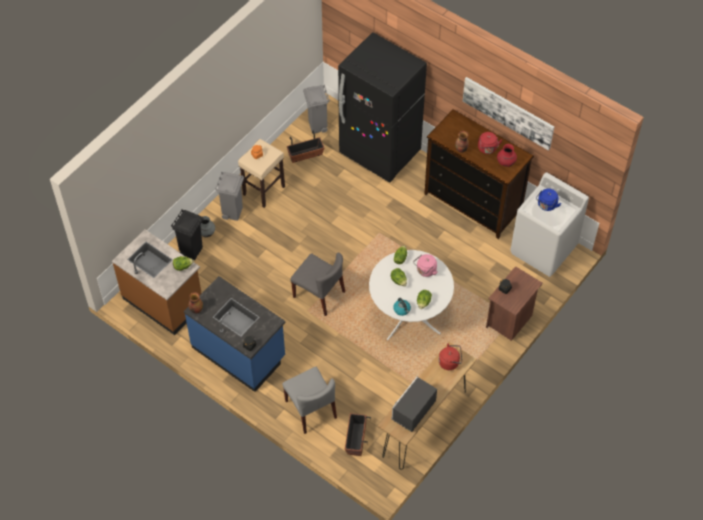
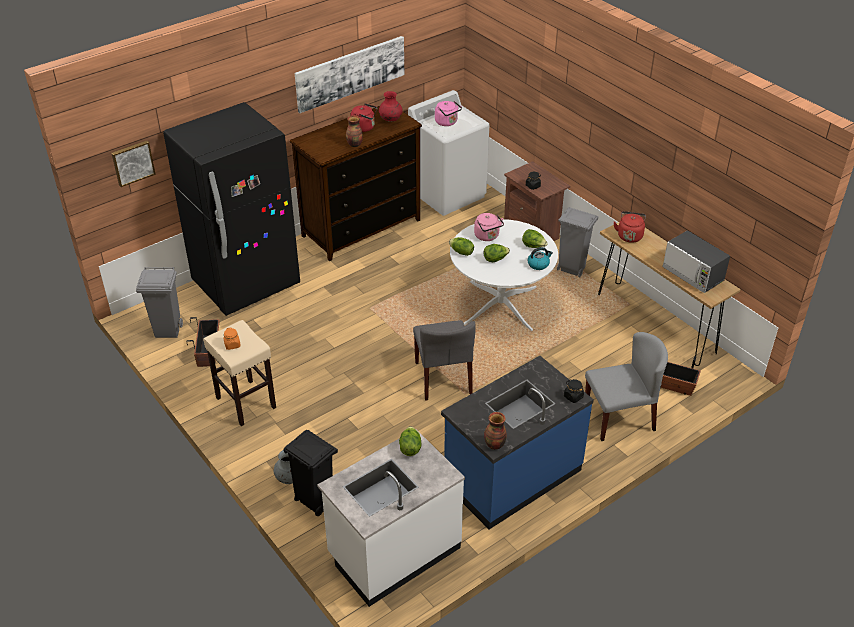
camera: 75 degrees left, 15 degrees down
(163, 301) = (393, 551): brown counter -> white counter
(233, 212) = (267, 442): grey trash can -> grey trash can (571, 269)
(319, 294) = (443, 378): grey chair -> grey chair turned 120 degrees clockwise
(353, 31) = (132, 162): none -> picture
(546, 205) = (447, 122): blue kettle -> pink kettle

